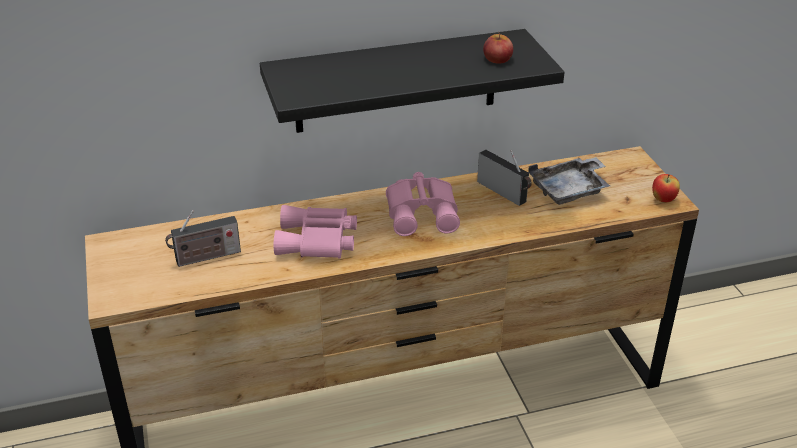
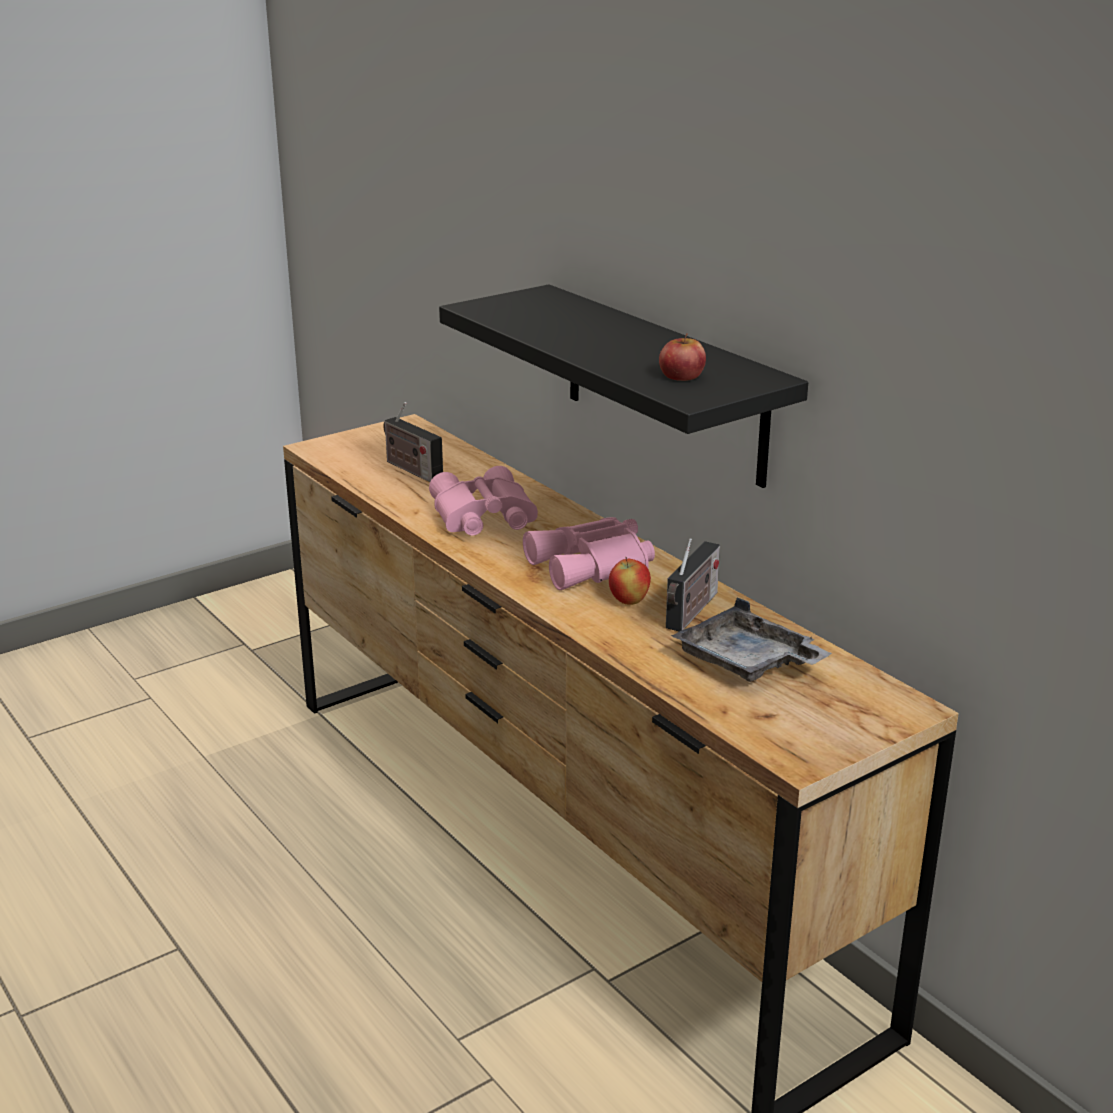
camera: 70 degrees right, 10 degrees down
(663, 200) = (795, 749): apple -> apple (629, 601)

